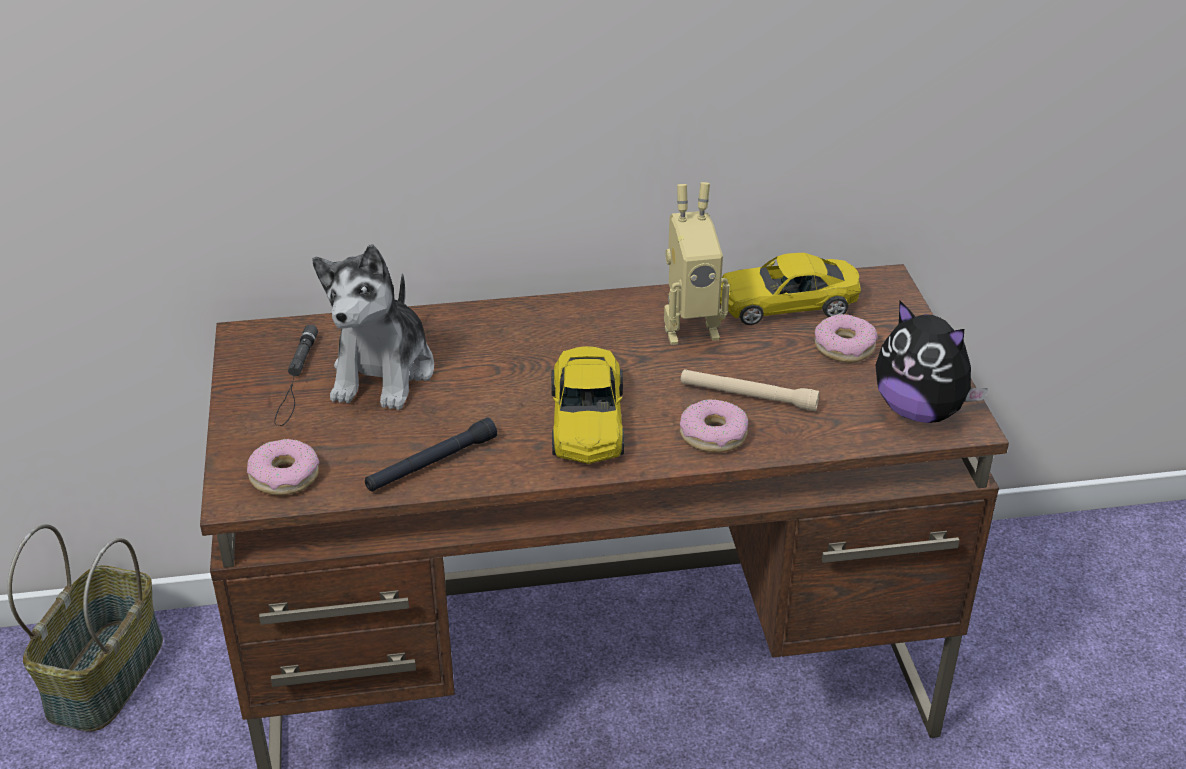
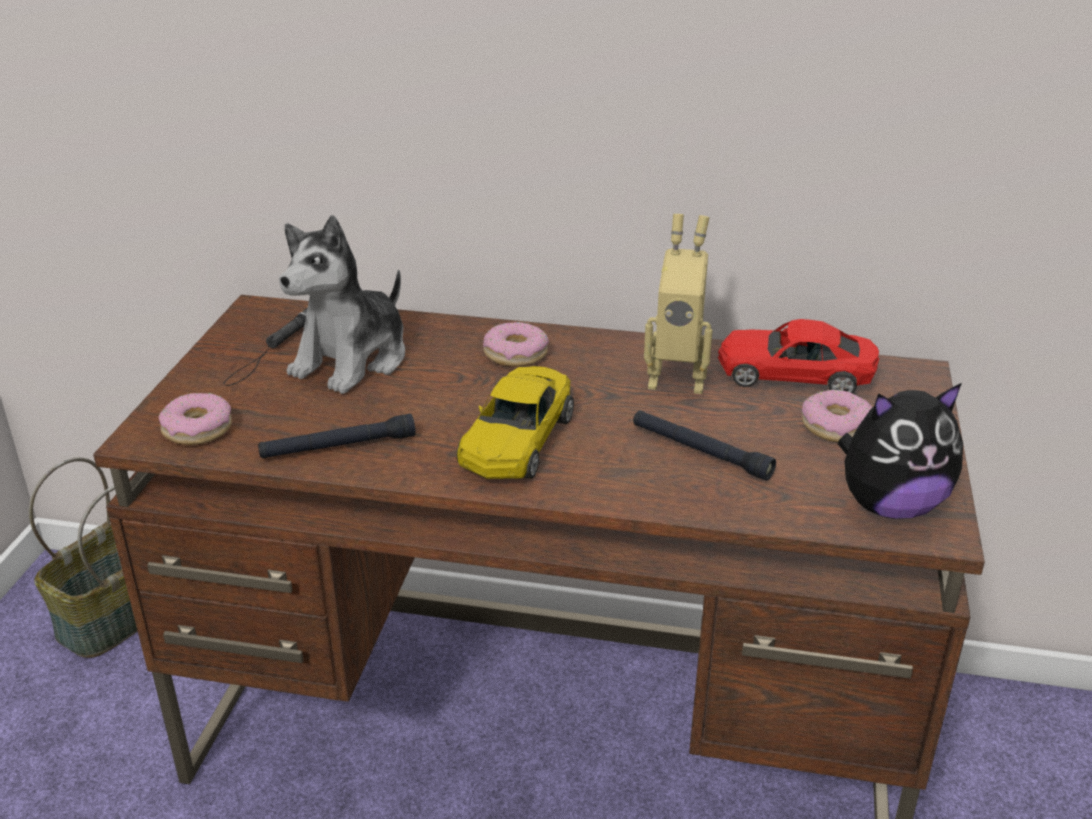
camera: 20 degrees right, 5 degrees down
(713, 435) = (639, 481): donut -> donut (515, 354)
(748, 396) = (700, 452): beige flashlight -> black flashlight
(787, 304) = (795, 375): yellow toy car -> red toy car
(920, 411) = (890, 506): plush toy -> plush toy turned 75 degrees counterclockwise

